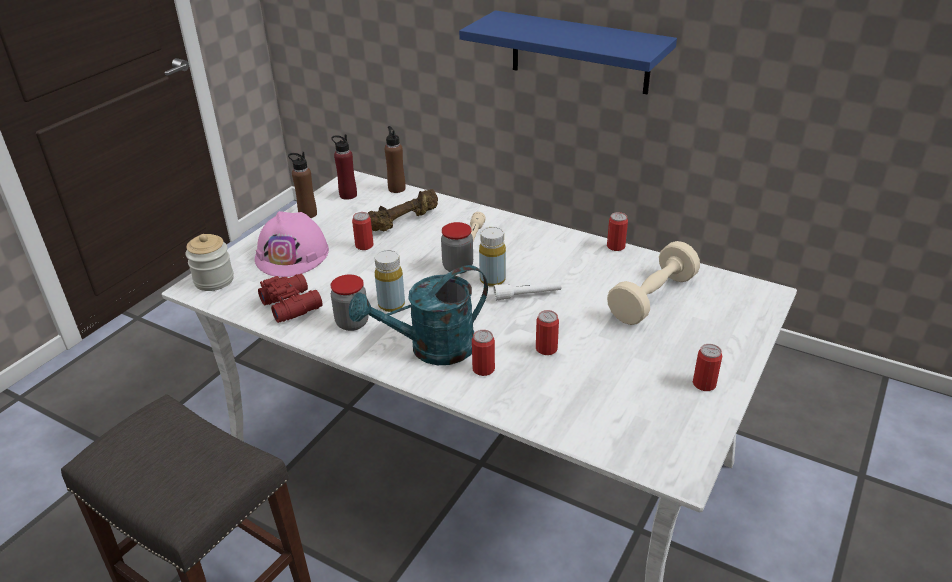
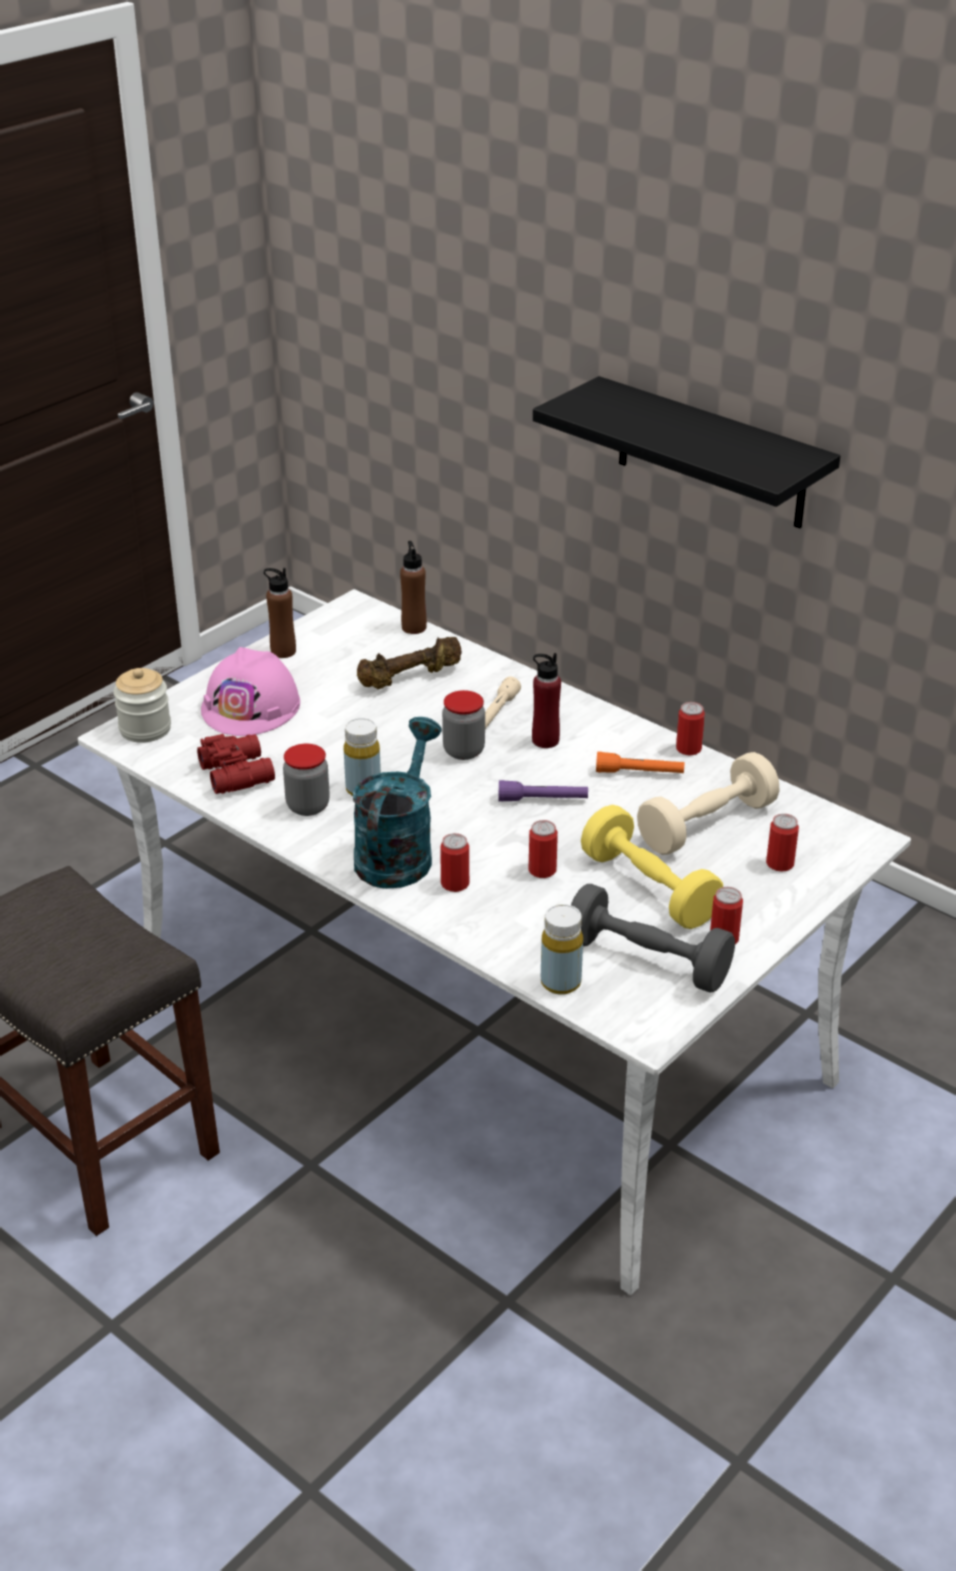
camera: 10 degrees right, 0 degrees up
(348, 195) = (344, 629): red bottle -> red bottle (545, 740)
(364, 245) = (348, 706): can -> can (780, 863)
(431, 349) = (398, 852): turquoise watering can -> turquoise watering can turned 120 degrees clockwise
(492, 280) = (504, 774): yellow bottle -> yellow bottle (560, 982)
(527, 295) = (543, 800): white flashlight -> purple flashlight
(579, 52) = (711, 454): blue shelf -> black shelf
(589, 267) = (639, 773): none -> orange flashlight
(631, 352) = (649, 888): none -> yellow dumbbell
(655, 411) = (647, 960): none -> grey dumbbell

